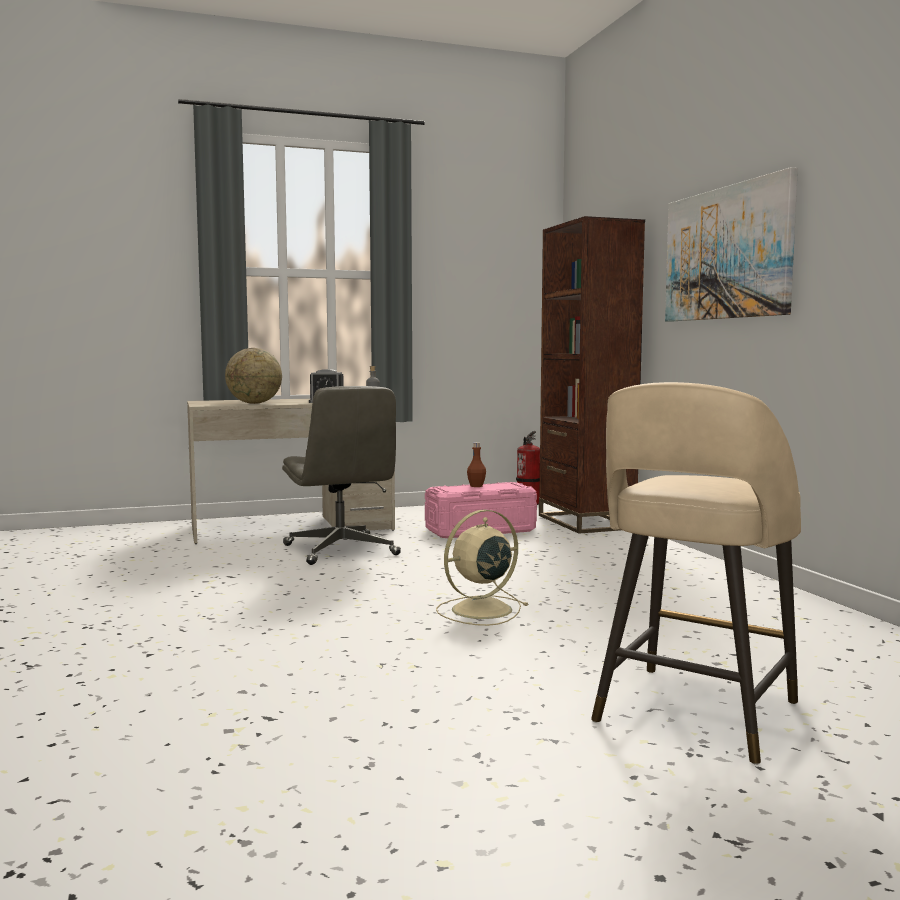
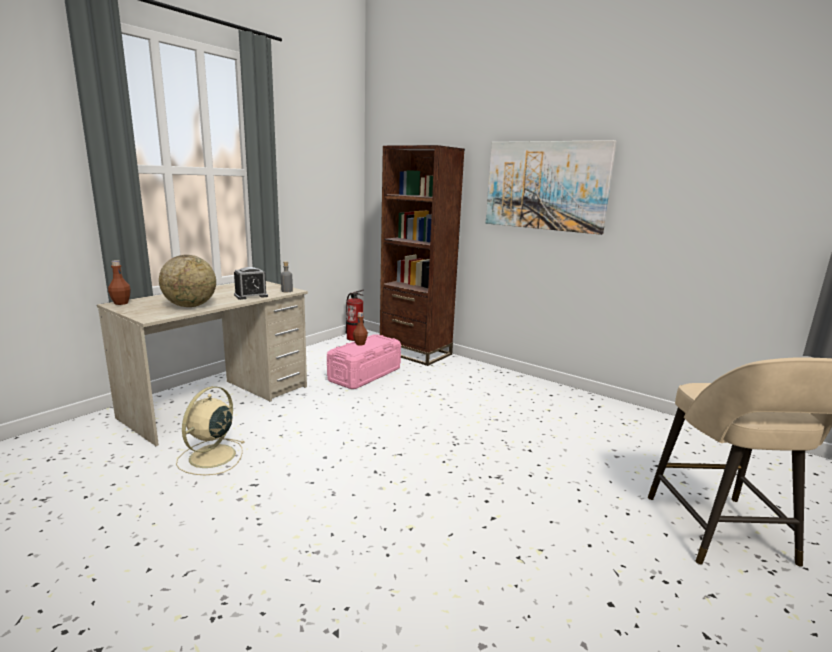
camera: 35 degrees left, 10 degrees up
(206, 400) = (121, 303): none -> brown bottle
(341, 550) = (300, 422): grey office chair -> none
(479, 610) = (487, 468): beige fan -> beige fan (211, 457)

